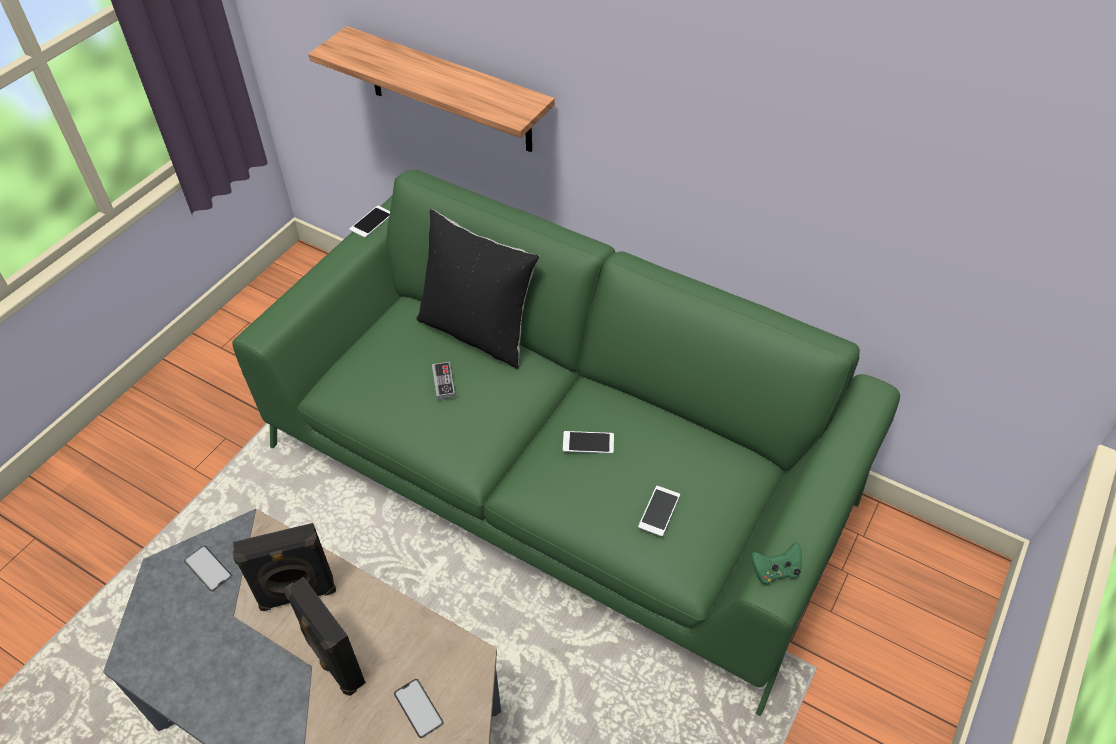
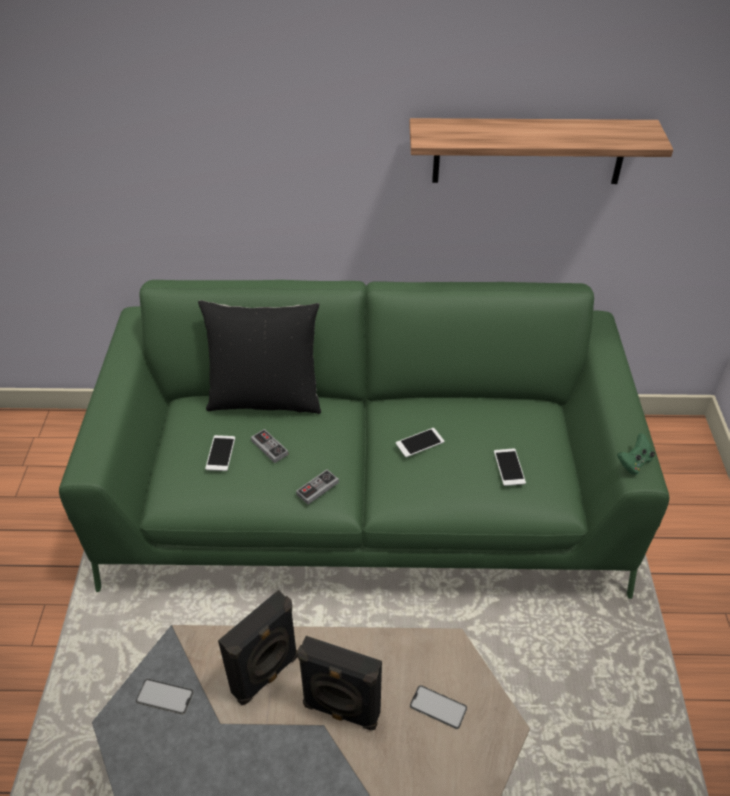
camera: 30 degrees left, 5 degrees down
(371, 222) = (119, 343): phone -> phone (220, 453)
(449, 91) = (166, 197): shelf -> shelf (529, 151)
(460, 443) = (317, 488): none -> game controller

